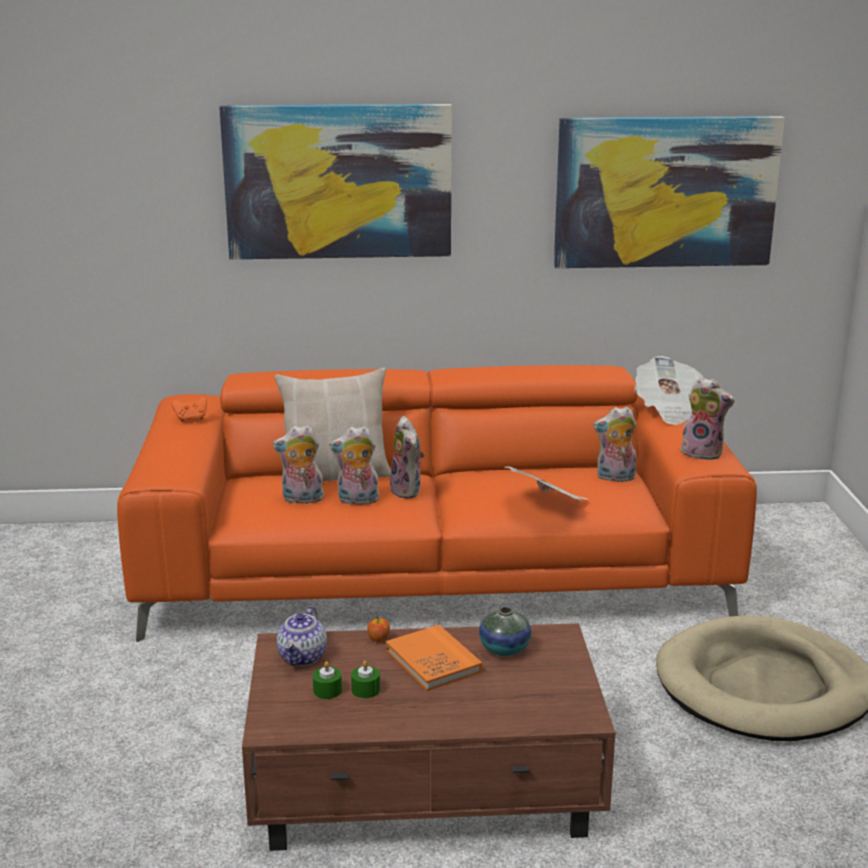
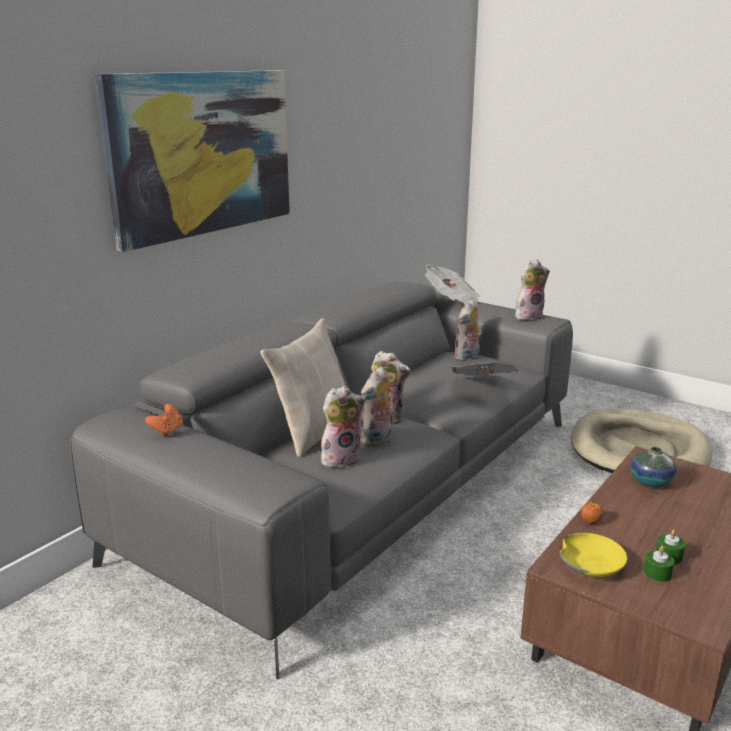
camera: 50 degrees left, 0 degrees up
(301, 500) = (341, 458): plush toy -> plush toy turned 150 degrees counterclockwise
(303, 657) = (591, 564): teapot -> yellow bowl
(433, 569) = (364, 485): orange sofa -> grey sofa
(433, 661) = (646, 513): orange book -> none
(665, 192) = (394, 141): picture -> none

